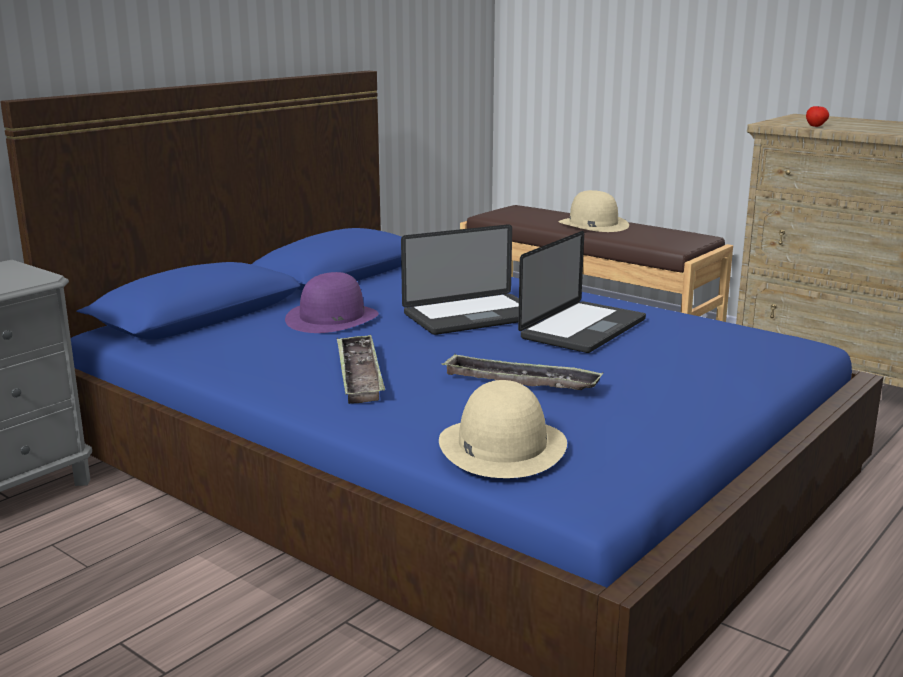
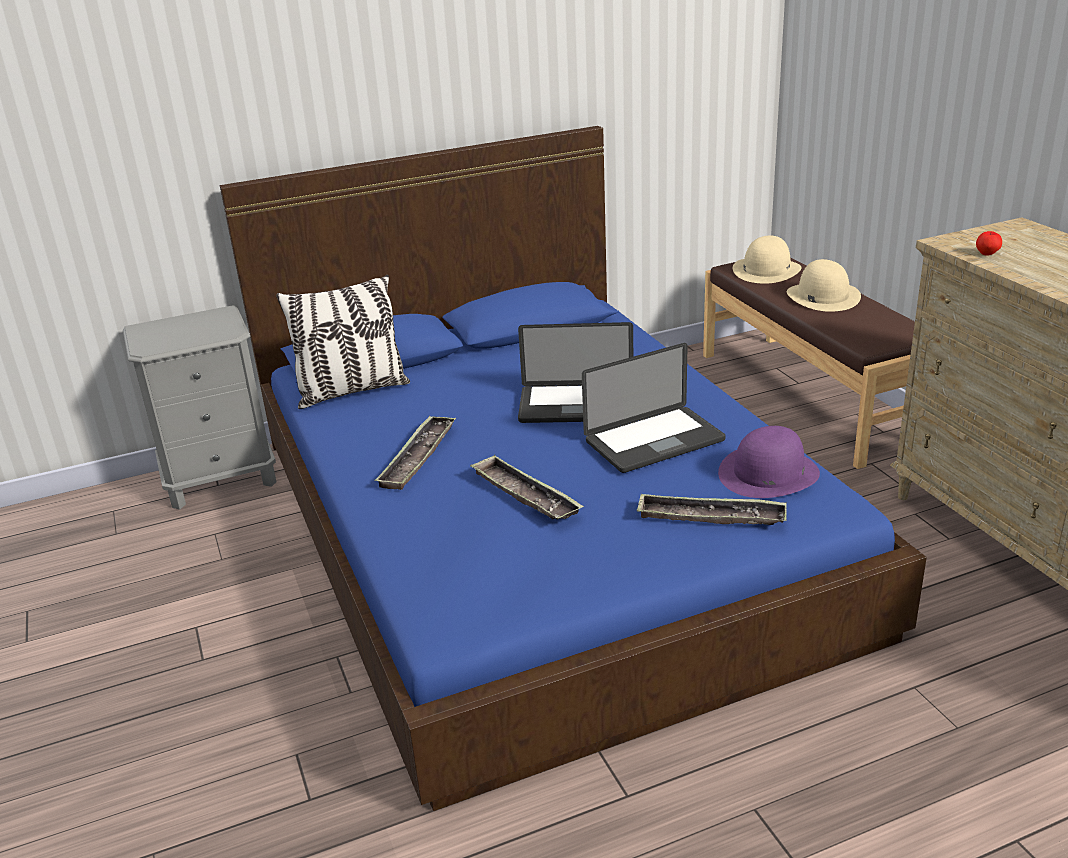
camera: 30 degrees right, 10 degrees up
(203, 339) = (352, 391): none -> pillow
(332, 318) = (465, 385): purple hat -> purple hat (768, 473)
(502, 446) = (432, 562): beige hat -> beige hat (766, 270)
(712, 368) = (710, 517): none -> tray

